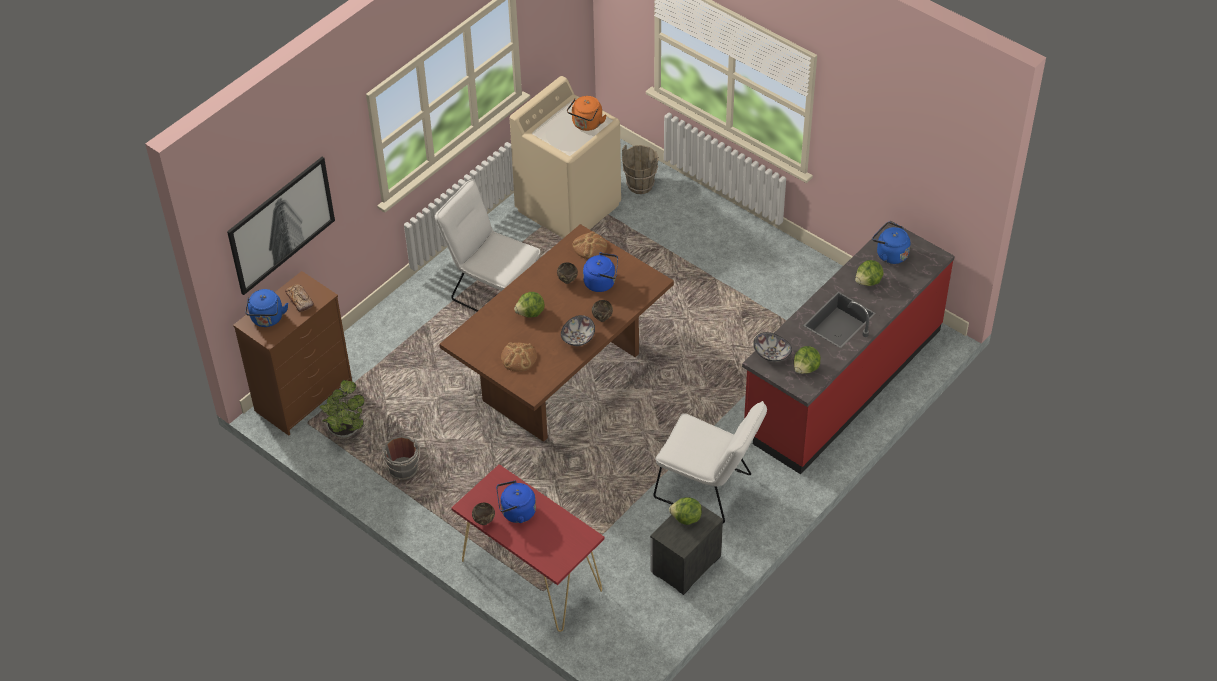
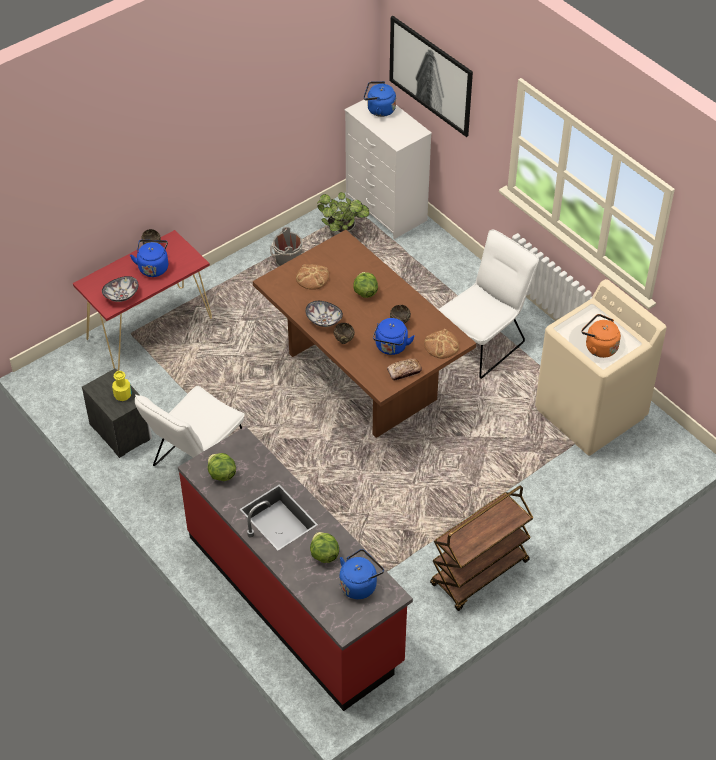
camera: 100 degrees right, 0 degrees up
(299, 300) = (396, 129): bread -> bread (404, 371)
(304, 396) = (387, 209): brown dresser -> white dresser
(640, 185) = (616, 478): brown bucket -> none
(686, 518) = (123, 395): lettuce -> yellow bottle
(772, 262) = (479, 574): none -> brown cart
(772, 354) = (249, 451): bowl -> bowl (121, 296)

